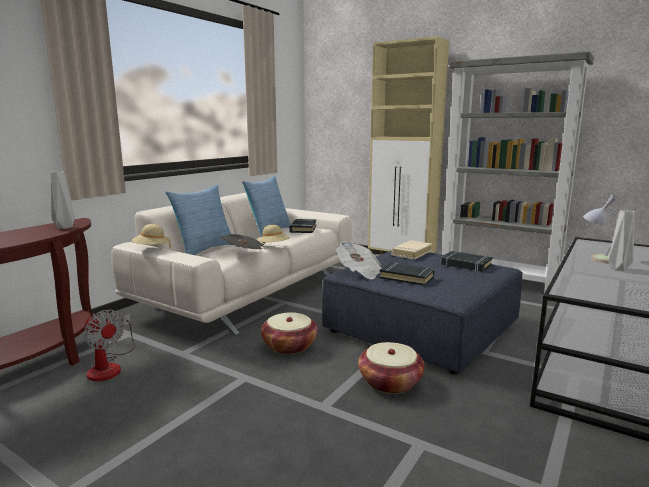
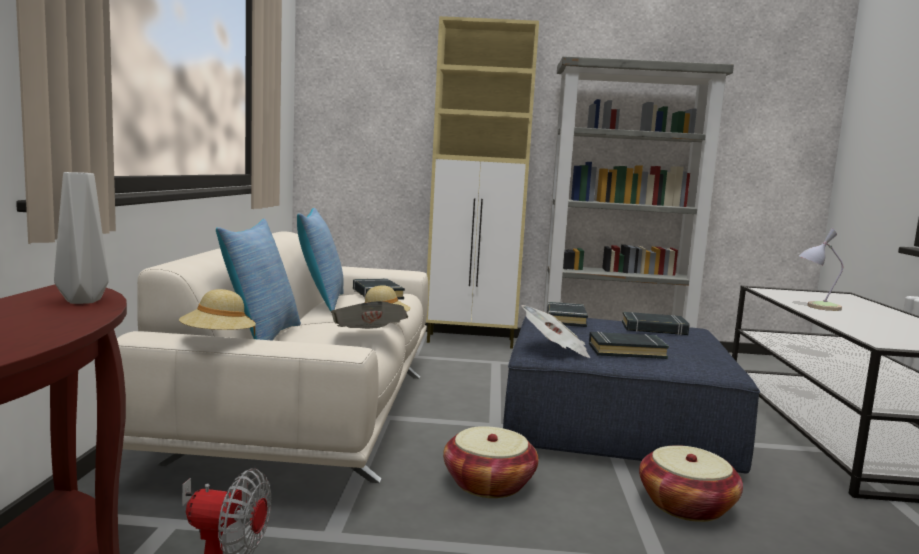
camera: 30 degrees left, 5 degrees down
(411, 253) = (565, 319): beige book -> black book
(617, 268) = (855, 315): grey vase -> none

